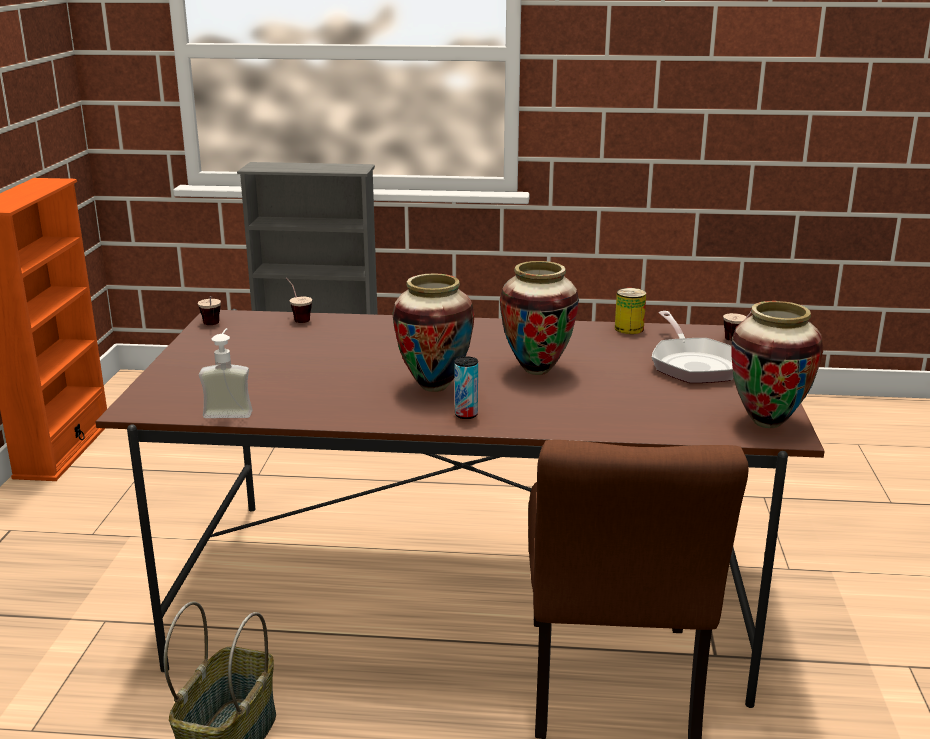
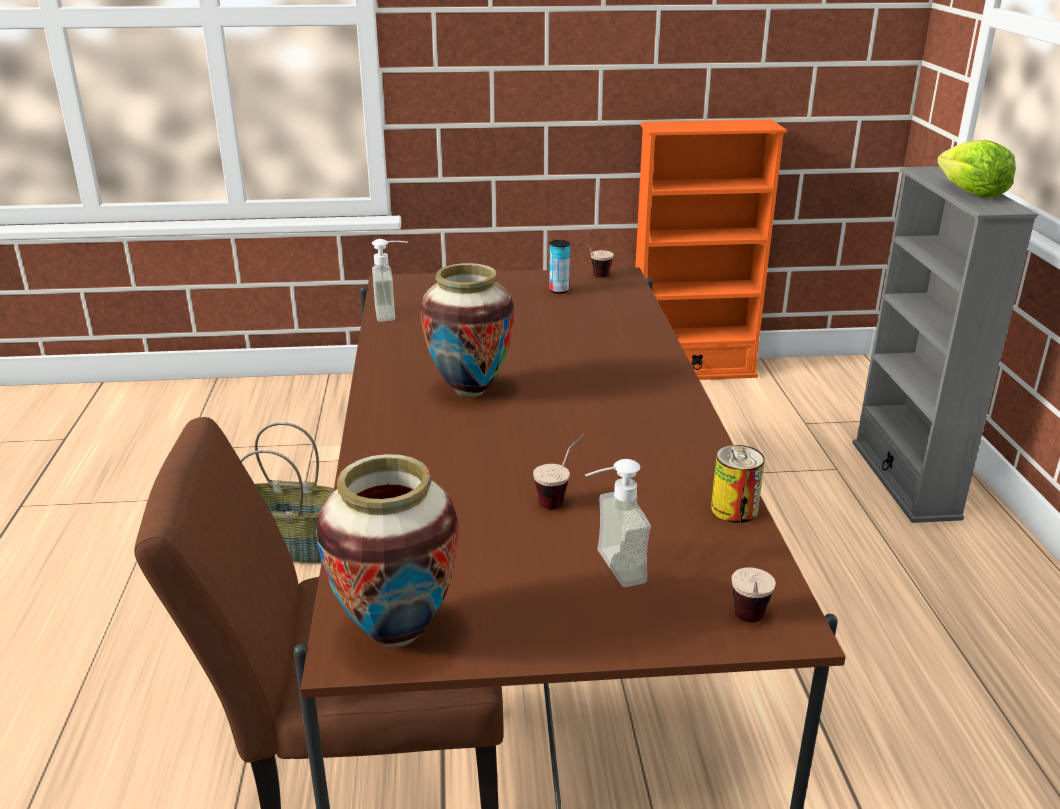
camera: 80 degrees right, 5 degrees up
(297, 318) = (638, 306): cup -> cup (561, 497)
(321, 167) = (970, 193): none -> lettuce
(466, 415) = (397, 414): can -> can (559, 290)
(536, 370) = (539, 446): vase -> none
(693, 364) = (608, 569): frying pan -> soap dispenser

